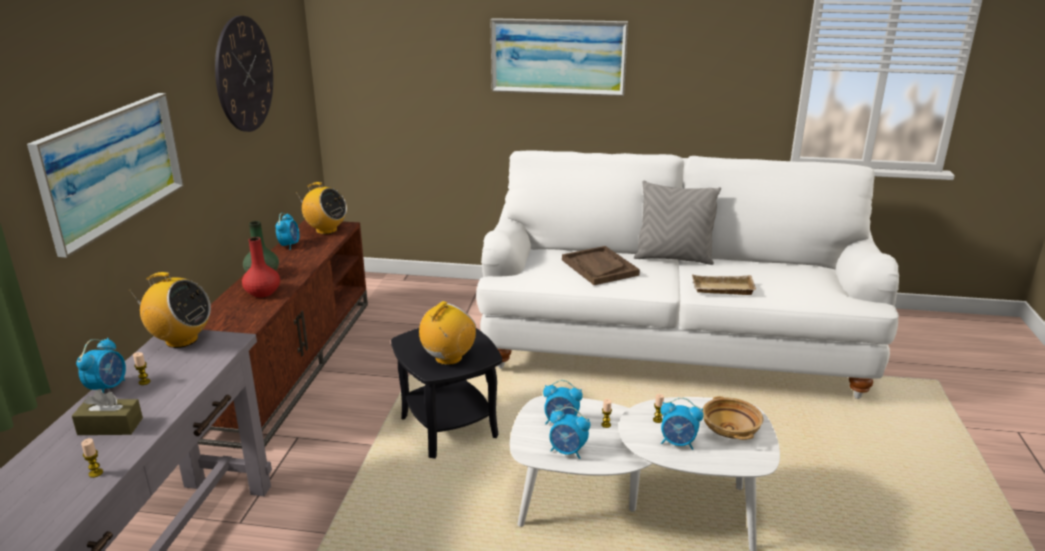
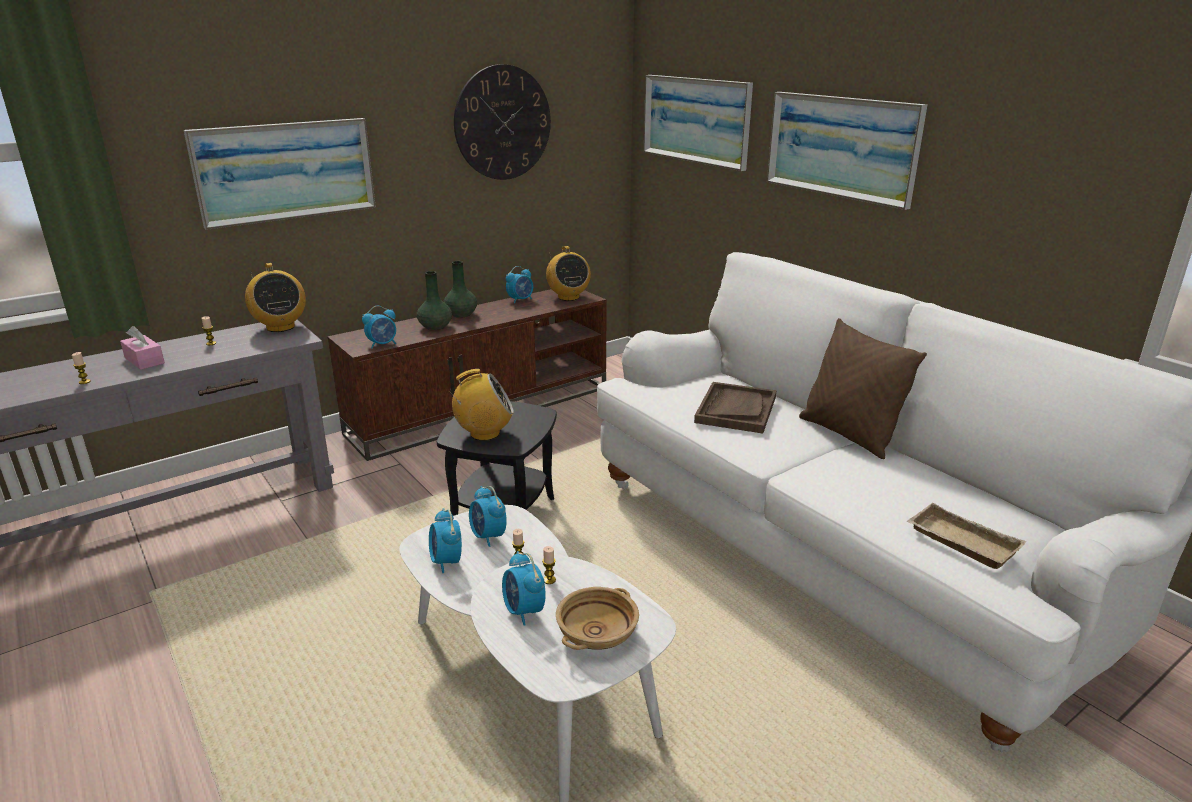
camera: 45 degrees right, 0 degrees up
(108, 388) = (191, 339): alarm clock -> alarm clock (382, 344)
(110, 426) = (144, 360): brown tissue box -> pink tissue box
(262, 293) = (435, 326): red vase -> green vase
(398, 47) = (696, 120): none -> picture
(673, 258) = (849, 435): grey pillow -> brown pillow
(721, 290) = (830, 487): beige tray -> beige tray (959, 542)

